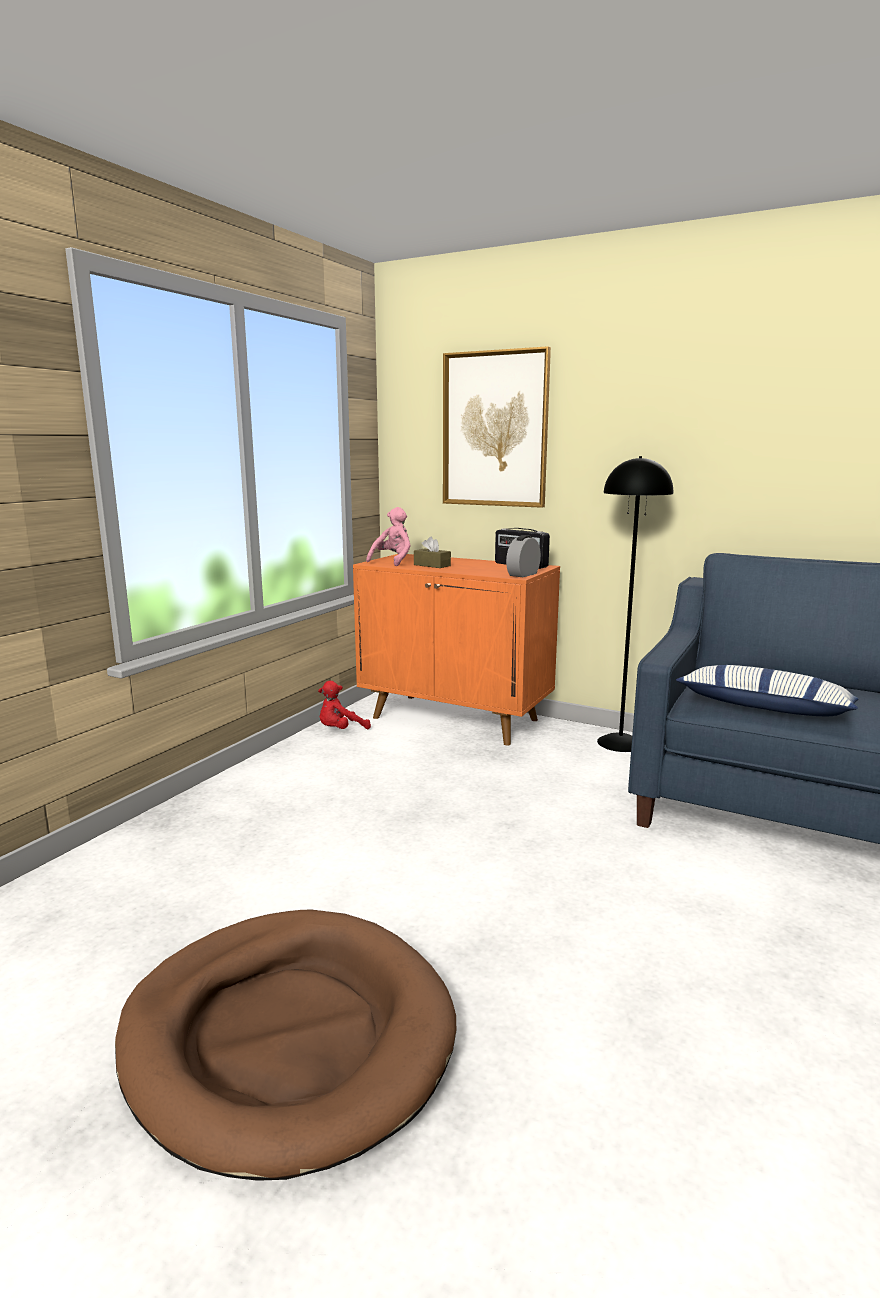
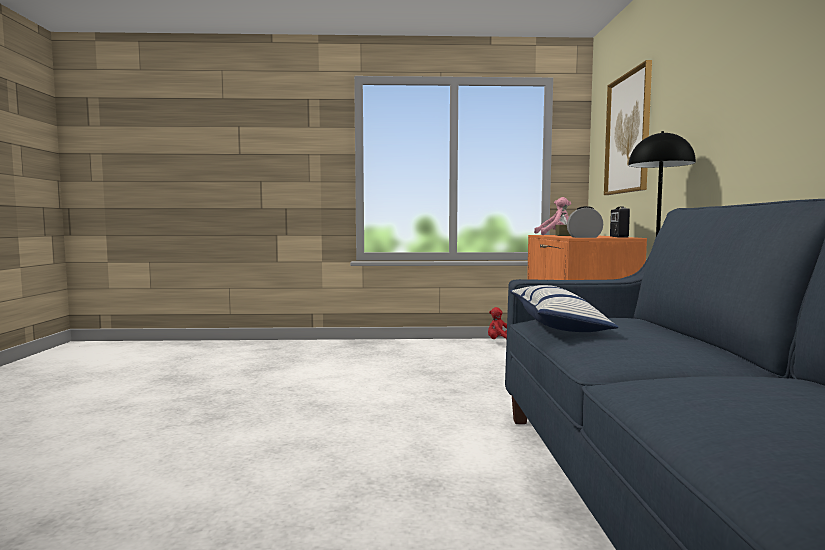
camera: 60 degrees right, 10 degrees down
(288, 1037) = (230, 389): brown dog bed -> none

